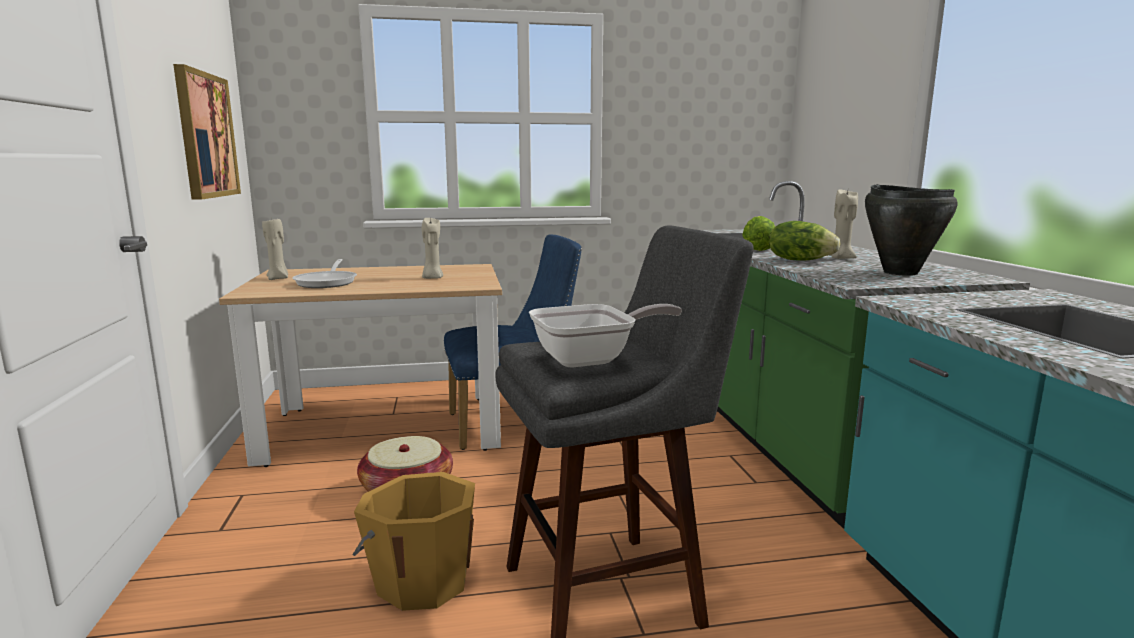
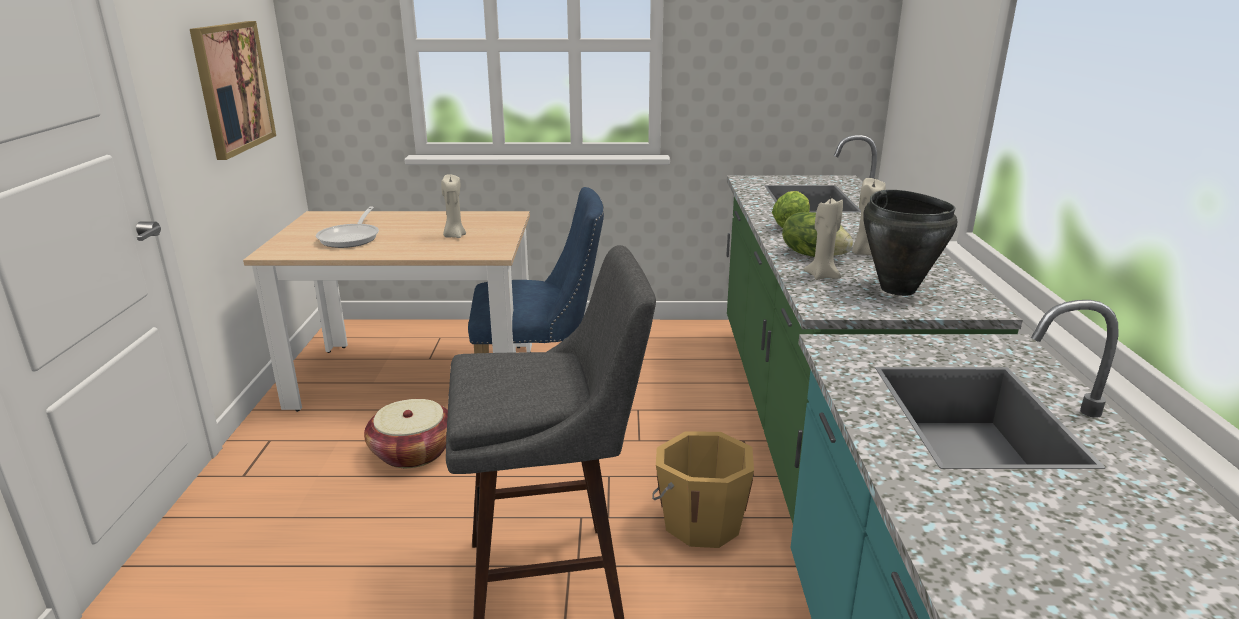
camera: 10 degrees right, 10 degrees up
(278, 278) = (309, 228): beige candle -> beige candle (822, 276)
(421, 580) = (395, 547): orange bucket -> orange bucket (700, 522)
(592, 359) = (513, 388): frying pan -> none

